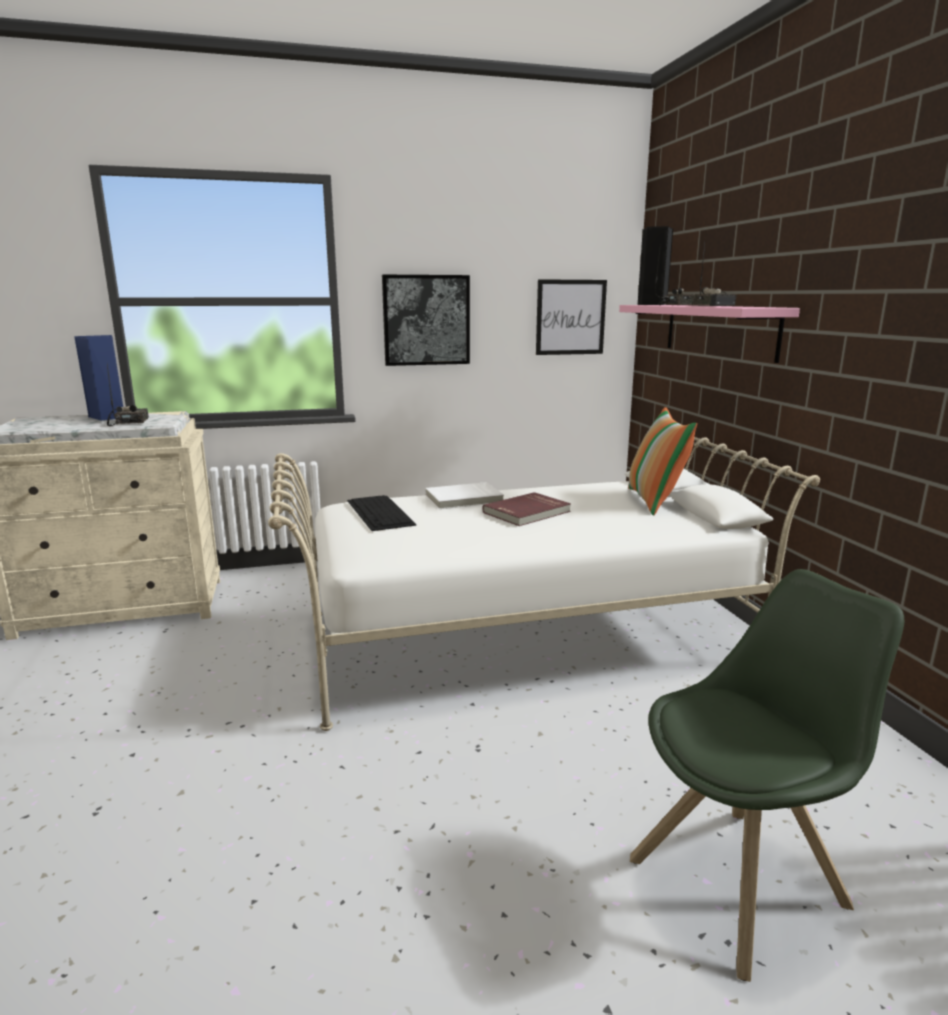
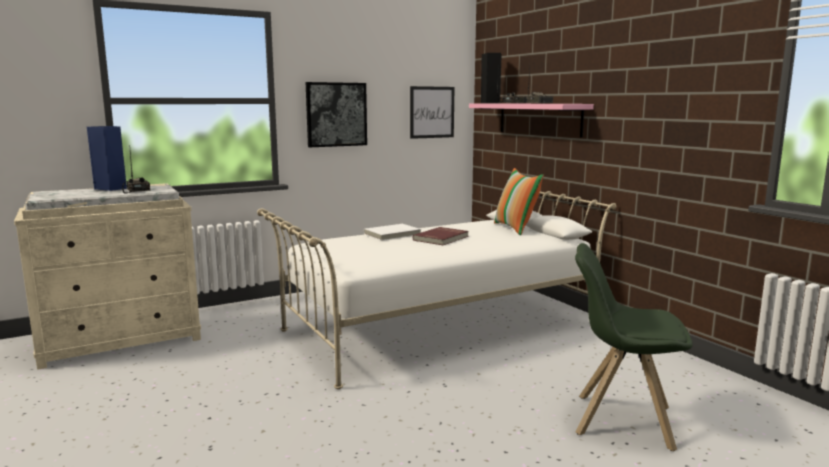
camera: 15 degrees left, 5 degrees down
(380, 512) = (343, 244): keyboard -> none
(740, 883) = (622, 420): green chair -> green chair turned 120 degrees counterclockwise

